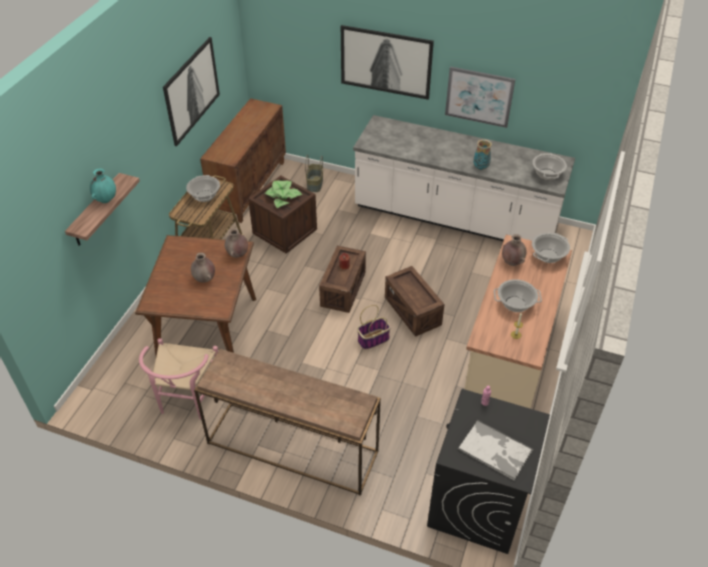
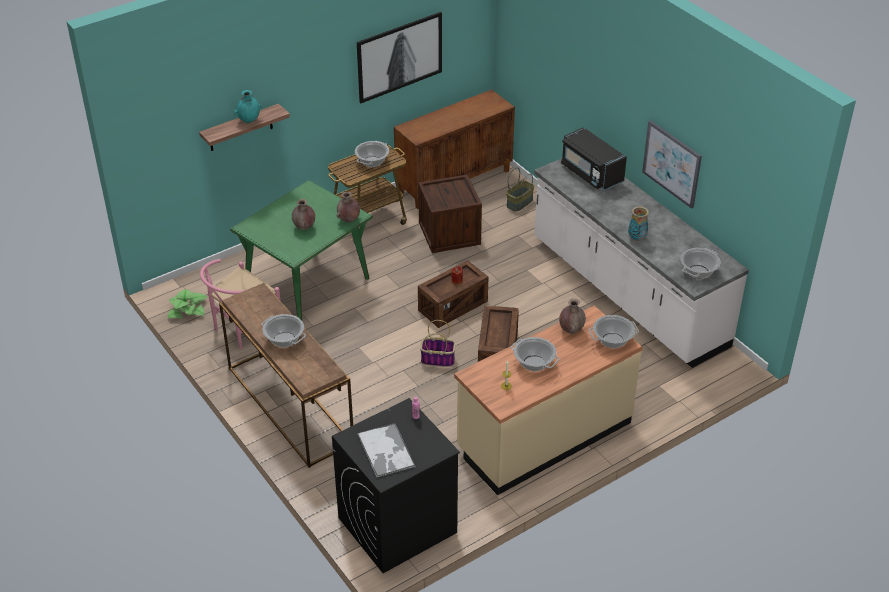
camera: 35 degrees right, 5 degrees down
(208, 329) = (307, 284): brown dining table -> green dining table
(283, 197) = (451, 194): potted plant -> potted plant (188, 309)
(292, 393) = (284, 340): none -> cooking pot
(386, 61) = (600, 94): picture -> none
(397, 132) = (591, 173): none -> black microwave

